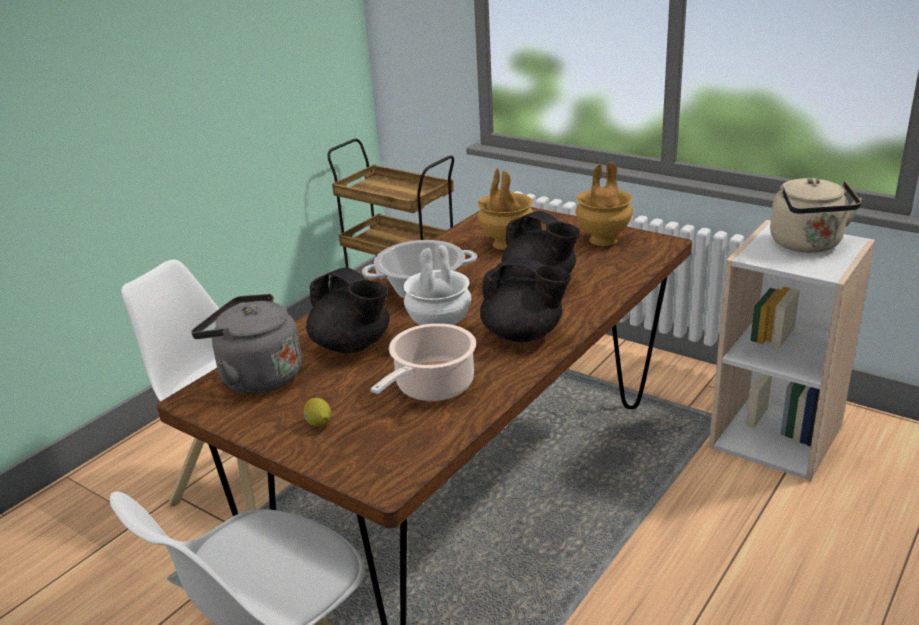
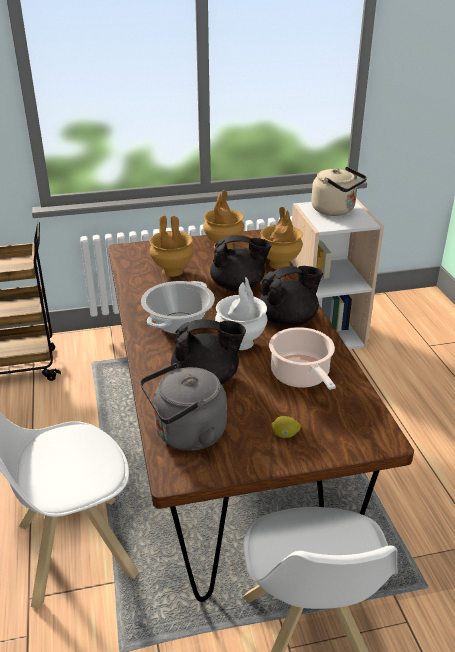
camera: 50 degrees left, 5 degrees up
(628, 280) = (280, 264): none -> brown vase

